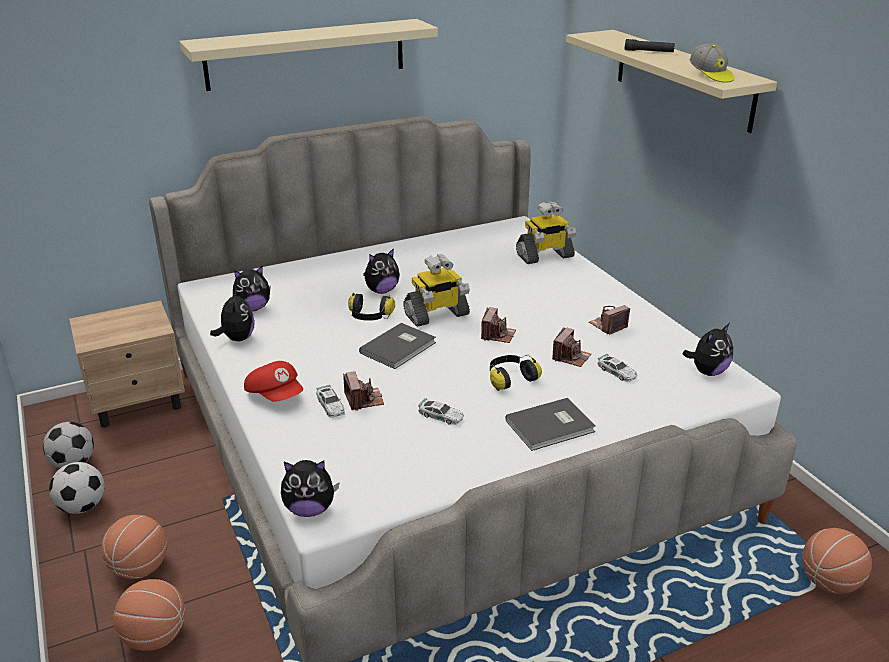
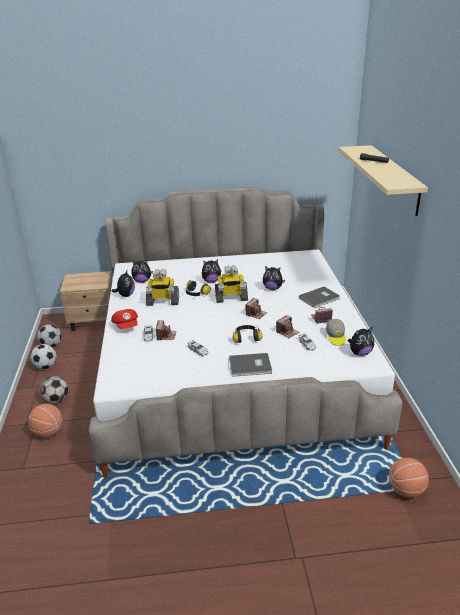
camera: 20 degrees right, 0 degrees up
(139, 568) = (56, 400): basketball -> football
(306, 54) = (193, 149): beige shelf -> none
(310, 509) = (108, 382): plush toy -> plush toy (272, 288)
(400, 348) = (201, 312): grey book -> grey book (320, 298)
(545, 256) = (313, 274): toy robot -> toy robot (162, 302)
(711, 76) = (391, 180): cap -> cap (335, 337)

